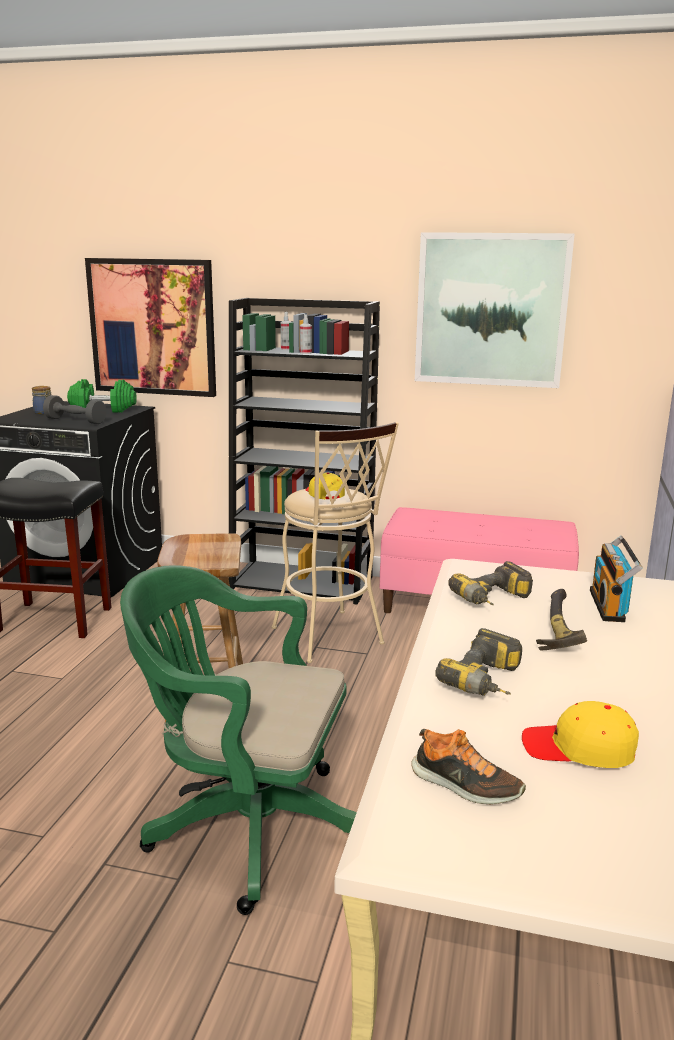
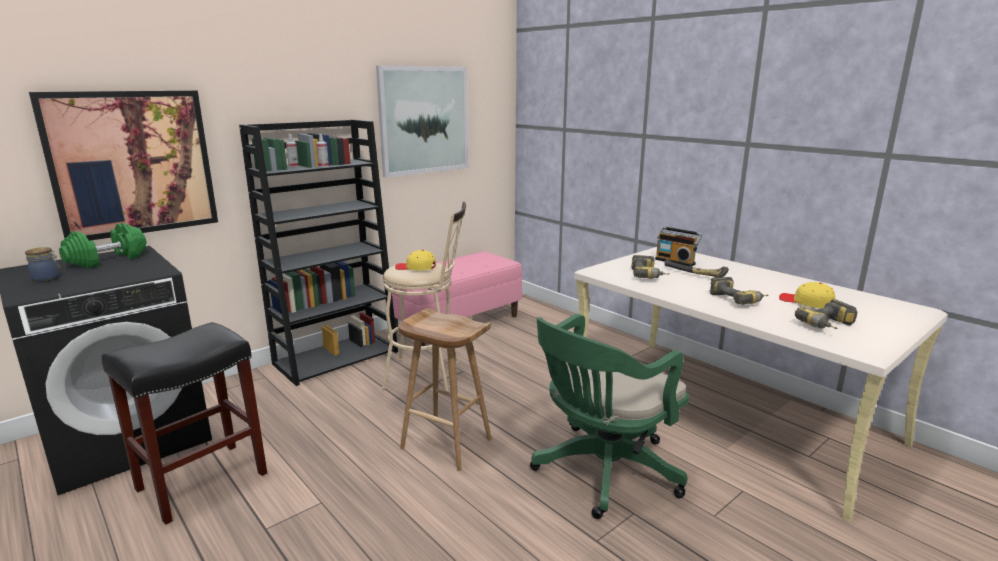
camera: 55 degrees left, 0 degrees up
(75, 421) = (125, 274): grey dumbbell -> none
(465, 785) = (829, 327): shoe -> power drill
(579, 748) = (806, 302): yellow cap -> yellow cap turned 90 degrees clockwise

